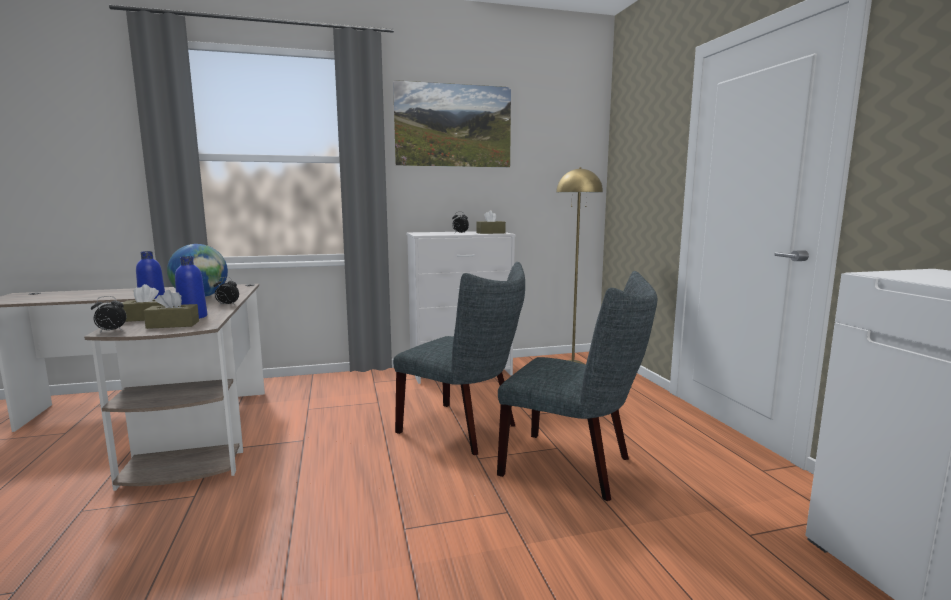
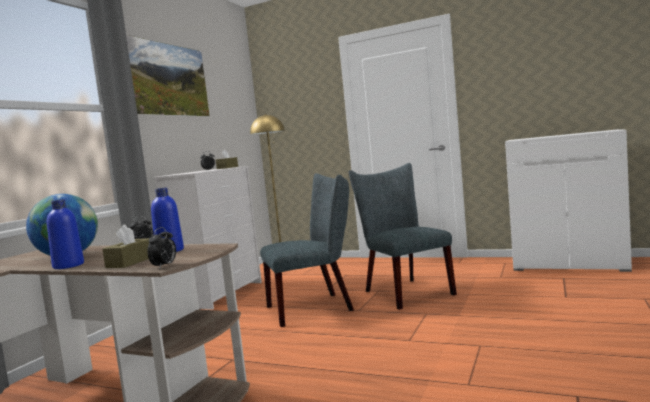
camera: 50 degrees left, 5 degrees down
(173, 325) = (189, 253): brown tissue box -> none
(574, 467) = (404, 291): grey chair -> grey chair turned 90 degrees counterclockwise

